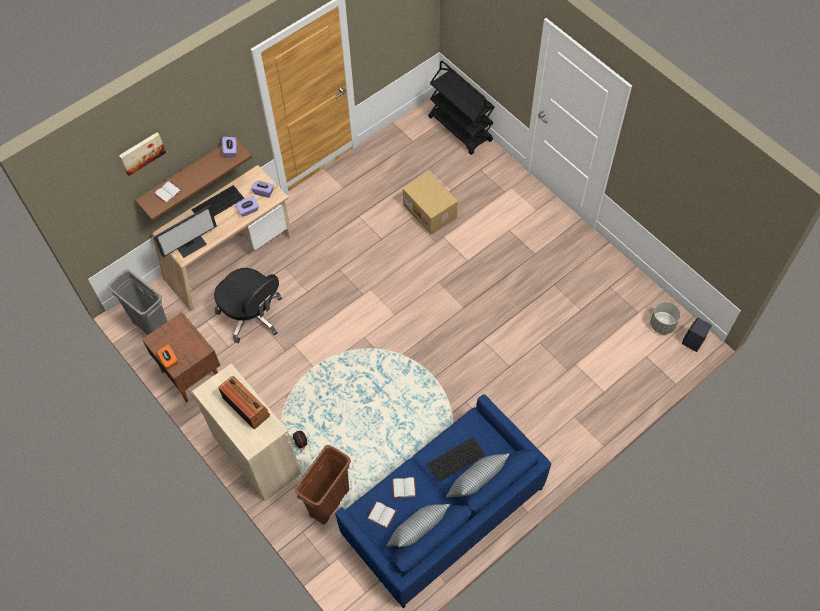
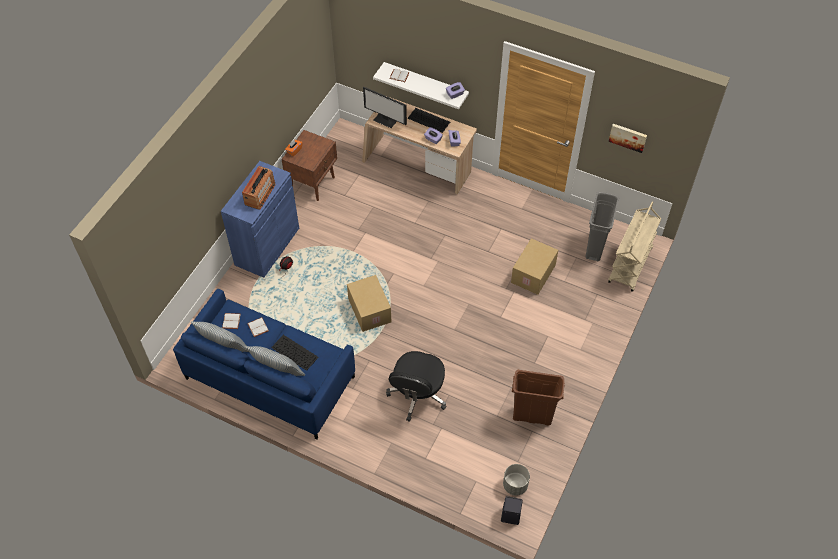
camera: 65 degrees right, 5 degrees down
(141, 152) = (399, 35): picture -> picture (628, 137)
(152, 328) = (338, 147): grey trash can -> grey trash can (595, 247)
(188, 175) = (426, 84): brown shelf -> white shelf
(252, 315) = (377, 198): black office chair -> black office chair (417, 394)
(257, 455) = (267, 246): beige cabinet -> blue cabinet
(329, 502) = (249, 303): brown trash can -> brown trash can (532, 416)
(401, 379) = (368, 310): none -> cardboard box
(460, 129) = (630, 265): black cart -> beige cart

